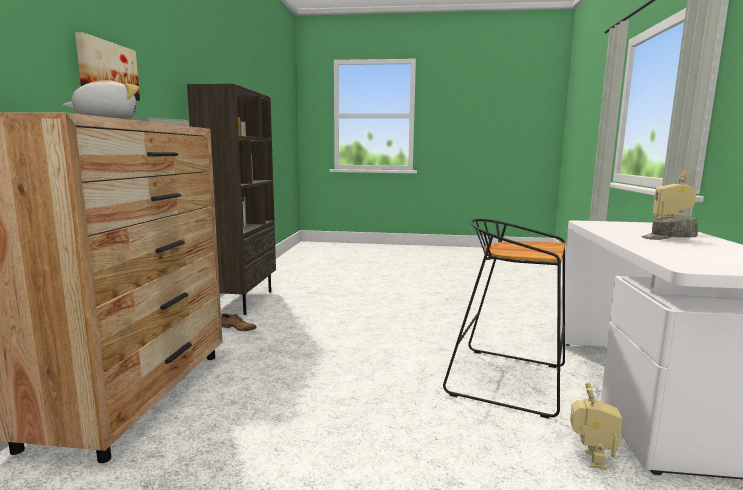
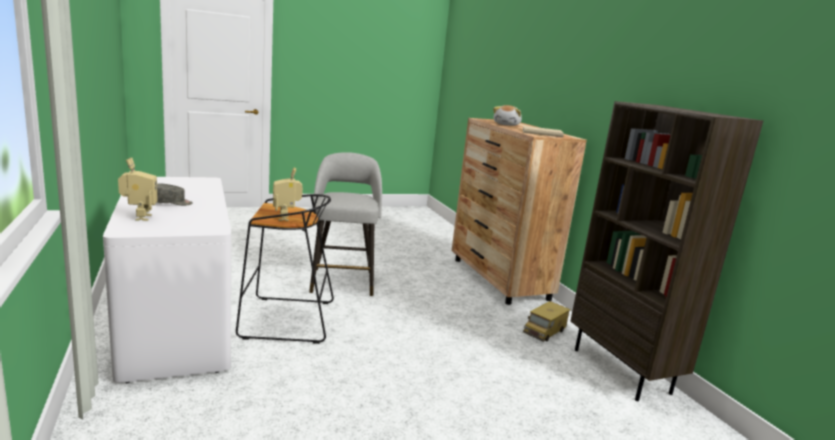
camera: 150 degrees right, 5 degrees up
(107, 69) = (588, 98): picture -> none
(238, 328) = (545, 331): shoe -> toy truck
(405, 437) = (342, 281): none -> grey stool
(590, 459) = (245, 284): toy robot -> toy robot (286, 218)

